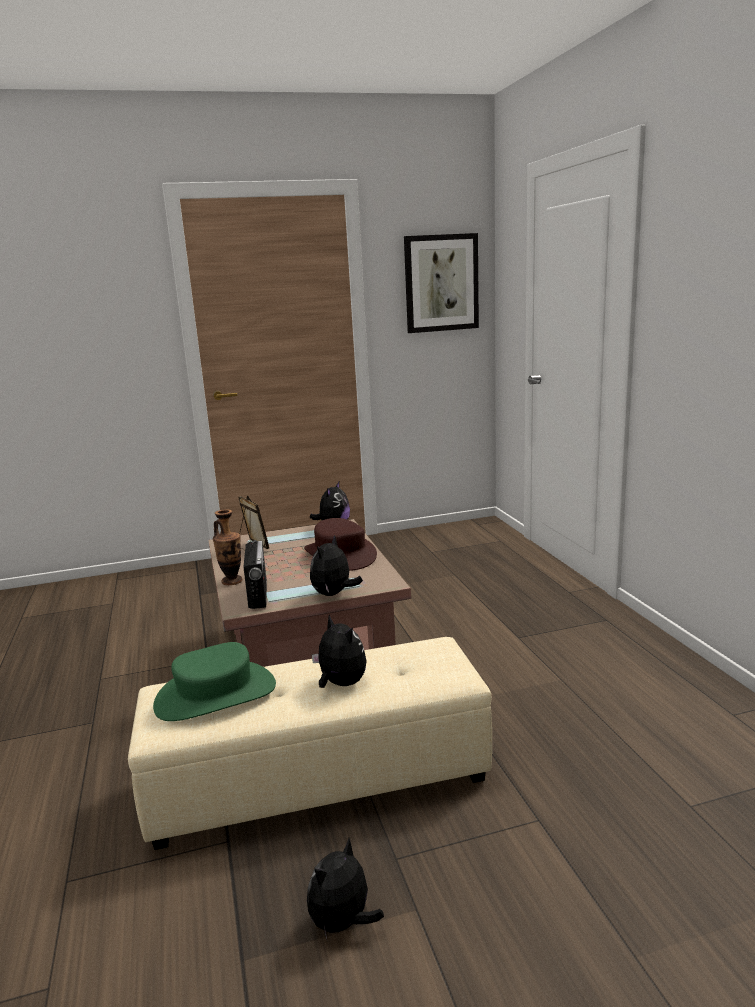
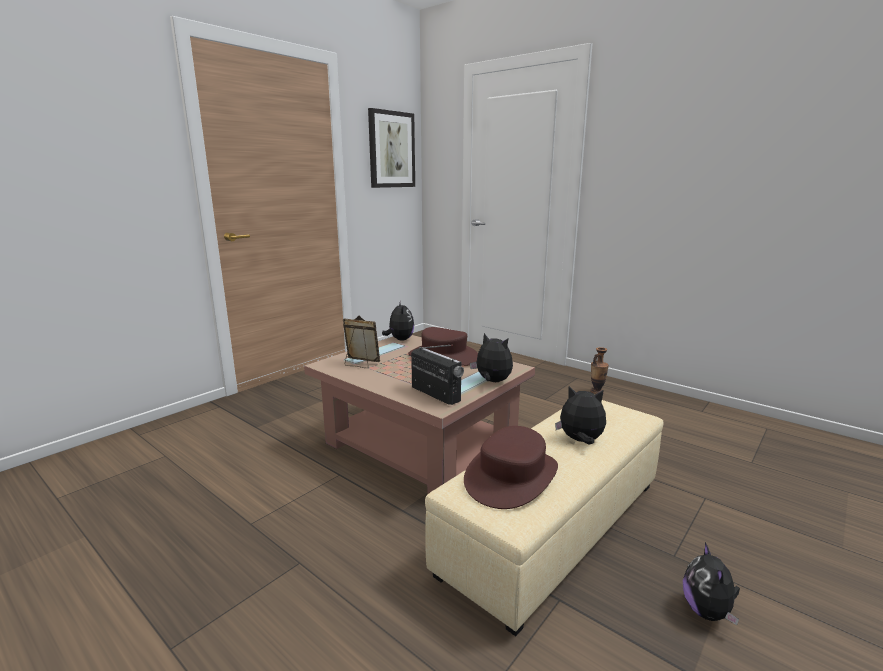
camera: 35 degrees left, 0 degrees up
(215, 695) = (512, 476): green hat -> brown hat
(232, 581) = (392, 390): vase -> vase (597, 392)
(334, 594) = (492, 381): plush toy -> plush toy turned 135 degrees clockwise

